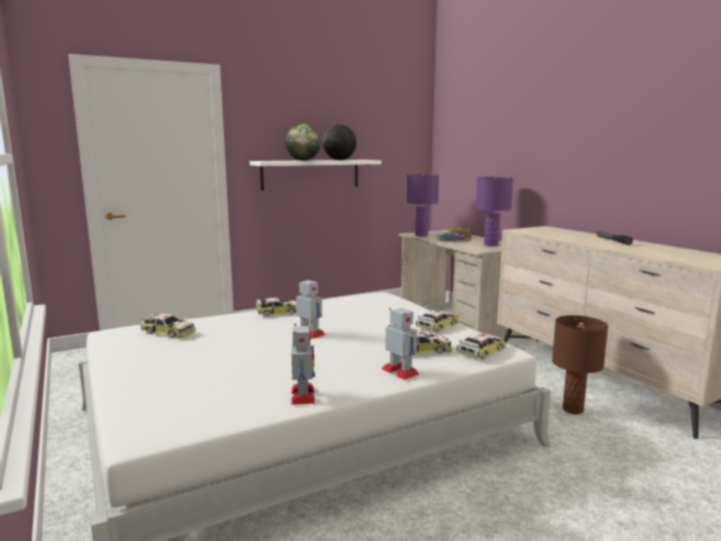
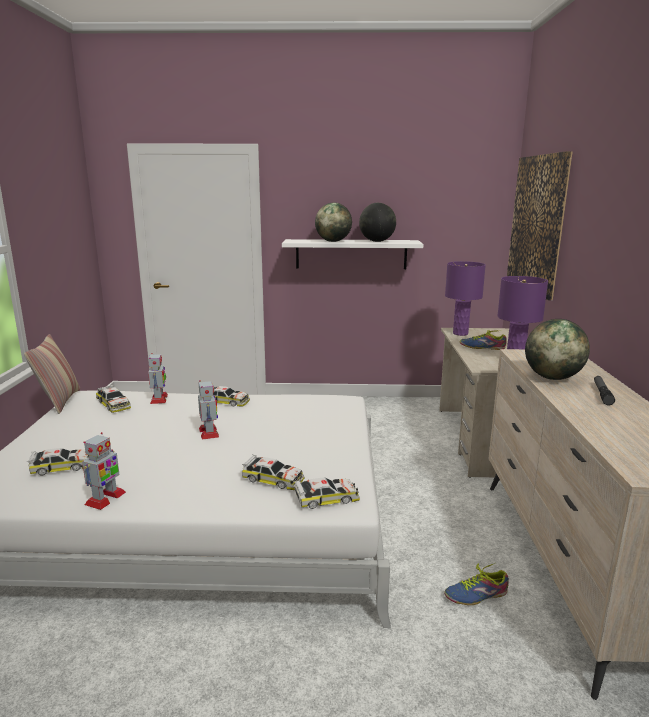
camera: 30 degrees right, 5 degrees up
(91, 342) = (59, 401): none -> pillow
(400, 371) = (214, 499): toy robot -> toy robot (159, 399)
(438, 325) = (337, 453): toy car -> toy car (62, 467)
(471, 139) = (537, 223): none -> picture
(569, 238) = (552, 378): none -> globe
(573, 410) = (476, 595): brown table lamp -> shoe

